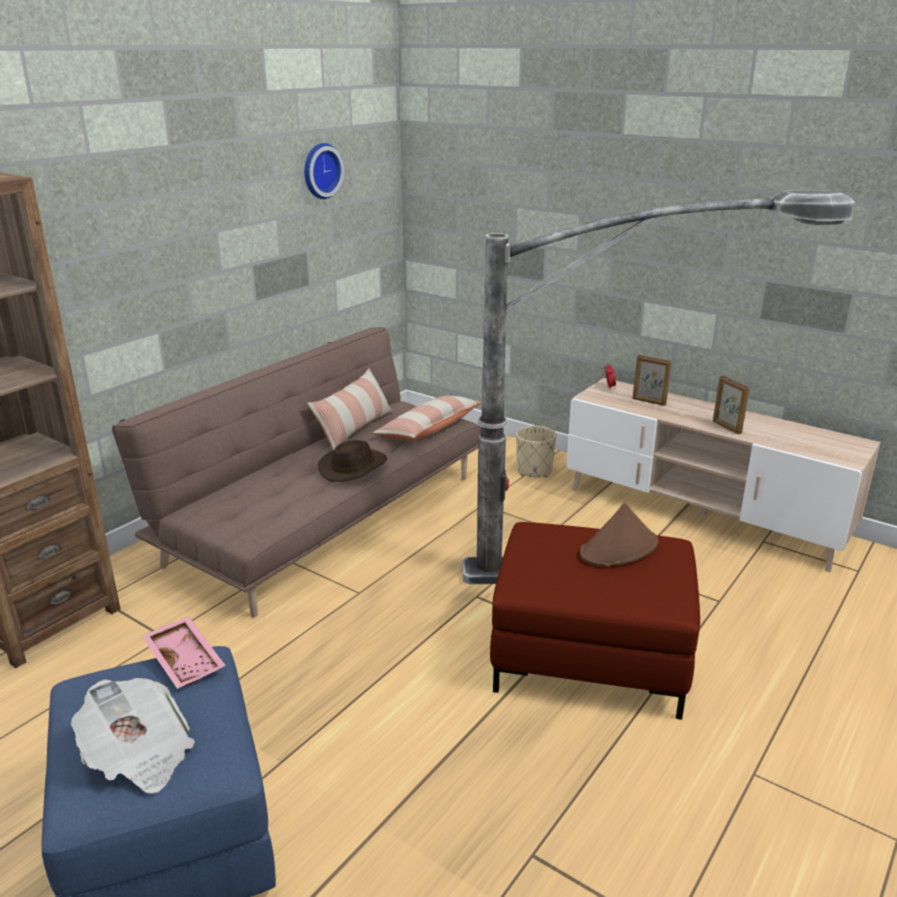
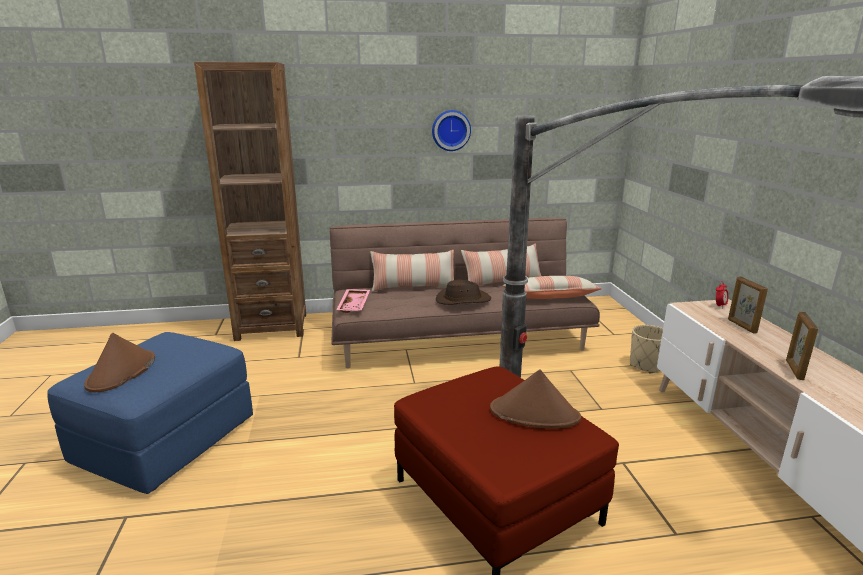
camera: 45 degrees right, 5 degrees down
(139, 756) = (121, 372): newspaper -> brown hat
(186, 660) = (209, 345): pink tray -> pink tray (355, 305)
(265, 473) = (413, 287): none -> pillow
(320, 171) = (544, 96): wall clock -> wall clock (450, 130)

